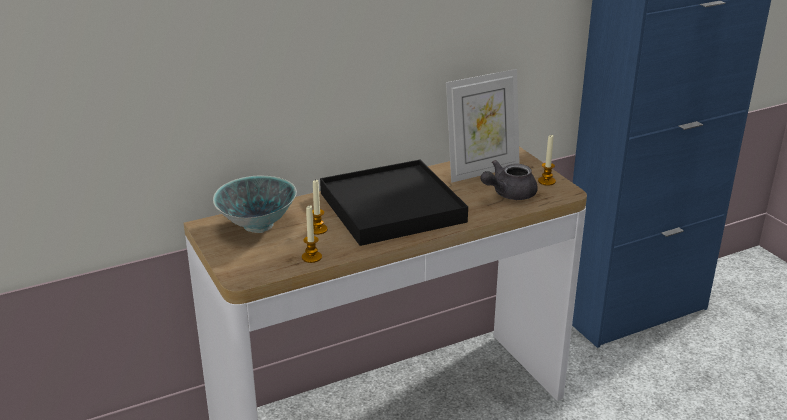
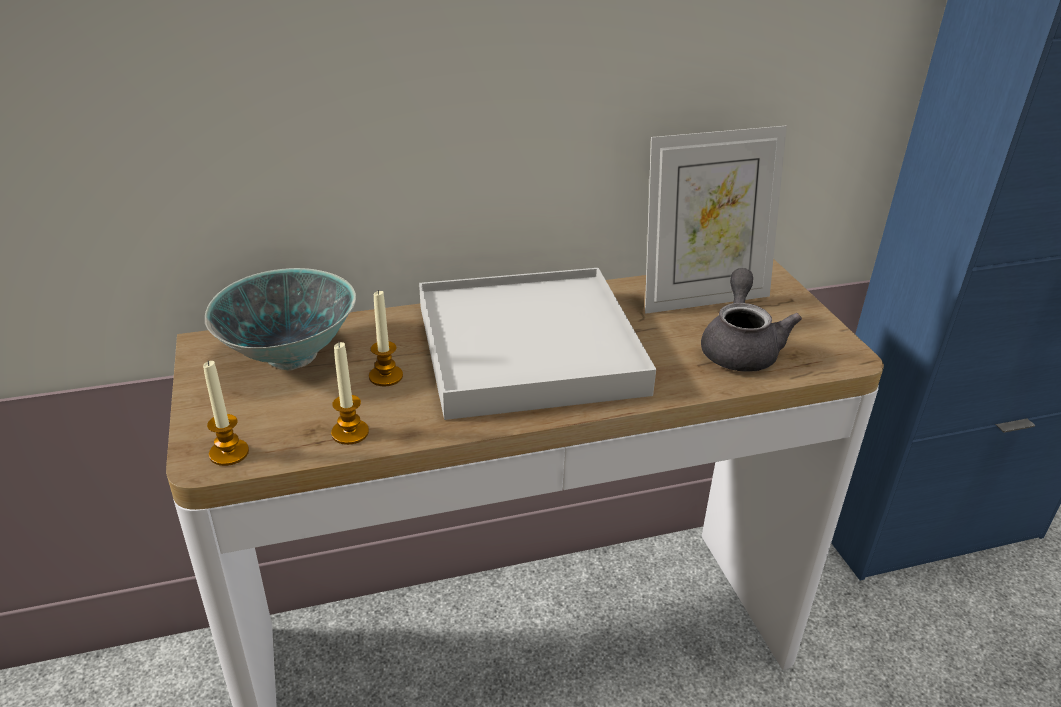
camera: 10 degrees right, 5 degrees up
(392, 207) = (529, 349): black tray -> white tray
(508, 194) = (740, 347): grey teapot -> grey teapot turned 120 degrees clockwise
(546, 181) = (813, 331): candle -> candle (229, 453)

